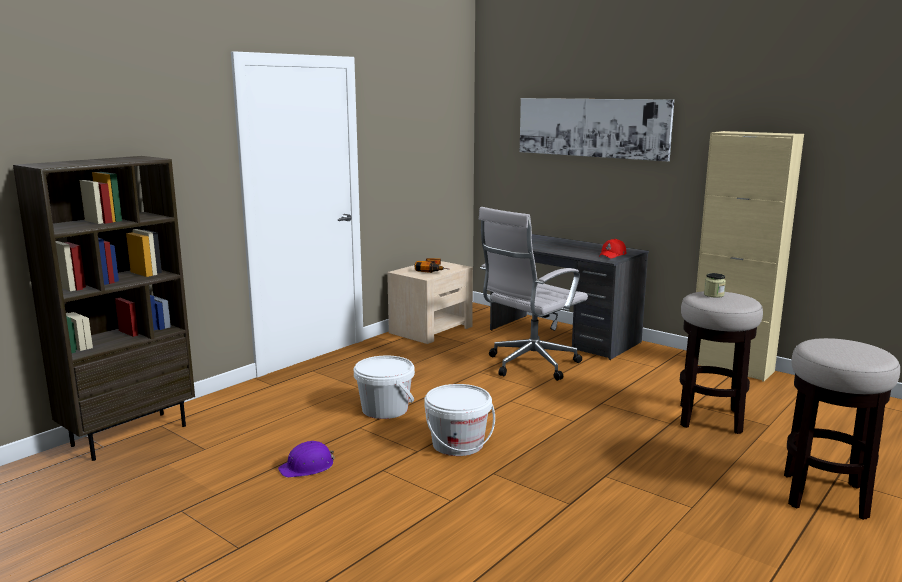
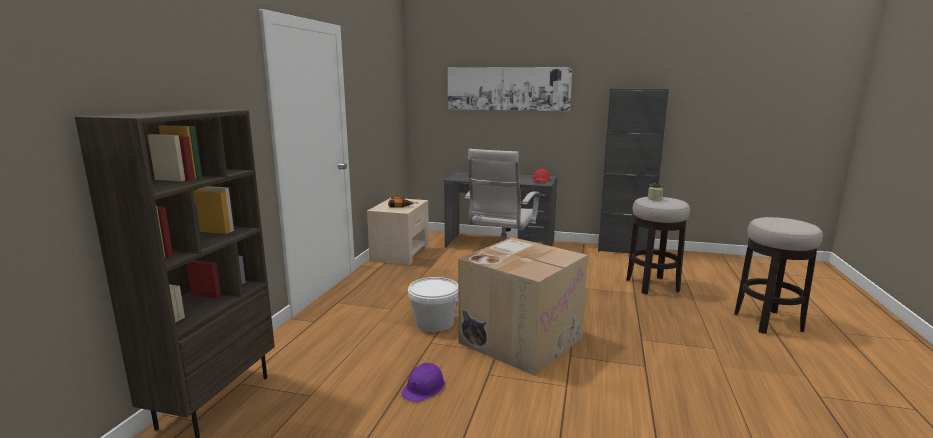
camera: 25 degrees left, 0 degrees up
(458, 444) = (520, 339): white bucket -> cardboard box
(731, 367) = (623, 250): beige cabinet -> black cabinet

